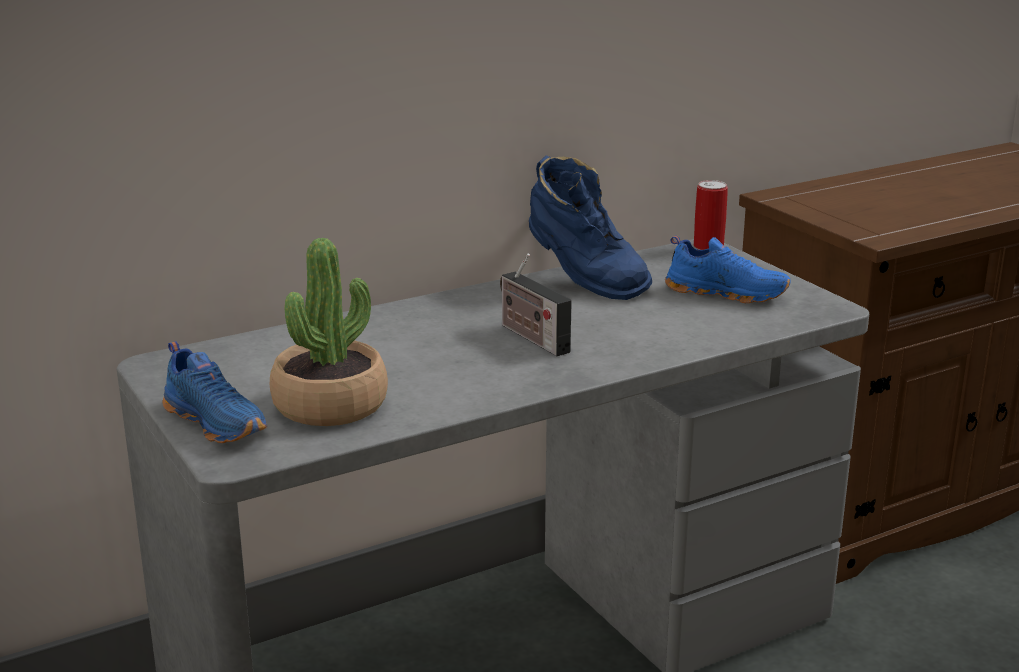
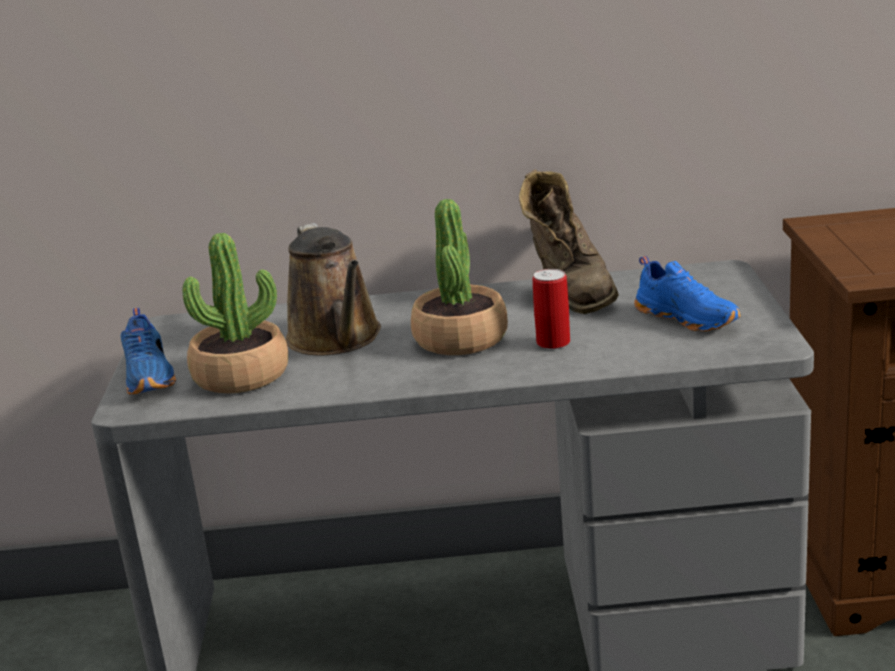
camera: 30 degrees right, 0 degrees up
(394, 354) = (337, 339): none -> brown watering can
(531, 337) = (461, 339): radio -> potted plant
(583, 281) = (568, 292): blue boot -> brown boot
(708, 247) = (728, 270): can -> can (553, 342)

